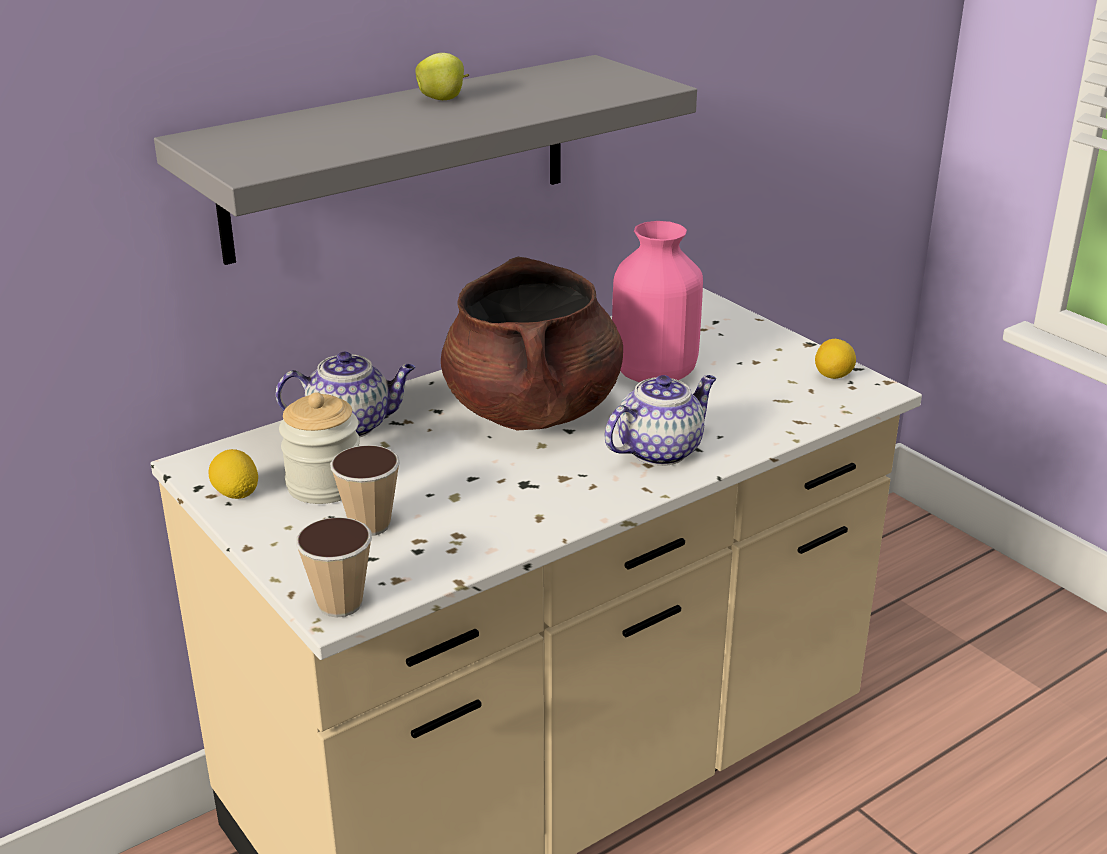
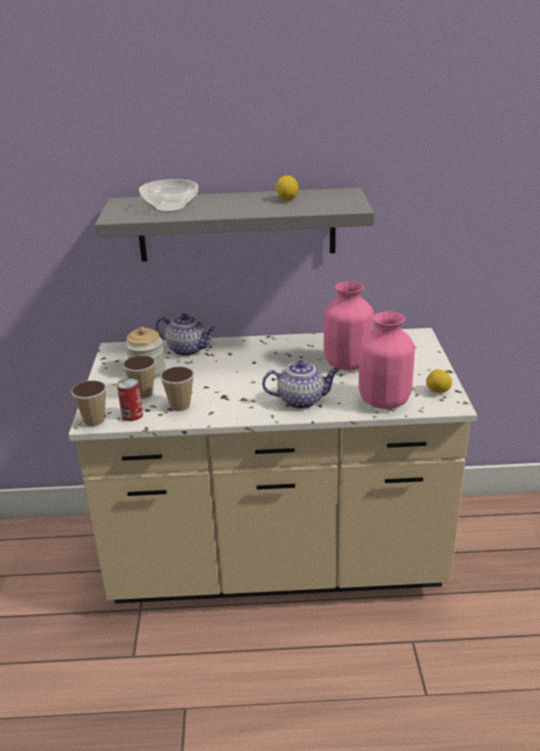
camera: 35 degrees right, 0 degrees up
(236, 494) = (112, 365): lemon -> lemon (287, 199)
(328, 134) = (169, 207): none -> bowl
(402, 569) = (132, 415): none -> can
(443, 99) = (246, 199): apple -> none
(469, 524) = (180, 406): none -> cup
(533, 411) = (269, 365): brown cooking pot -> none
(781, 412) = (385, 401): none -> pink vase

